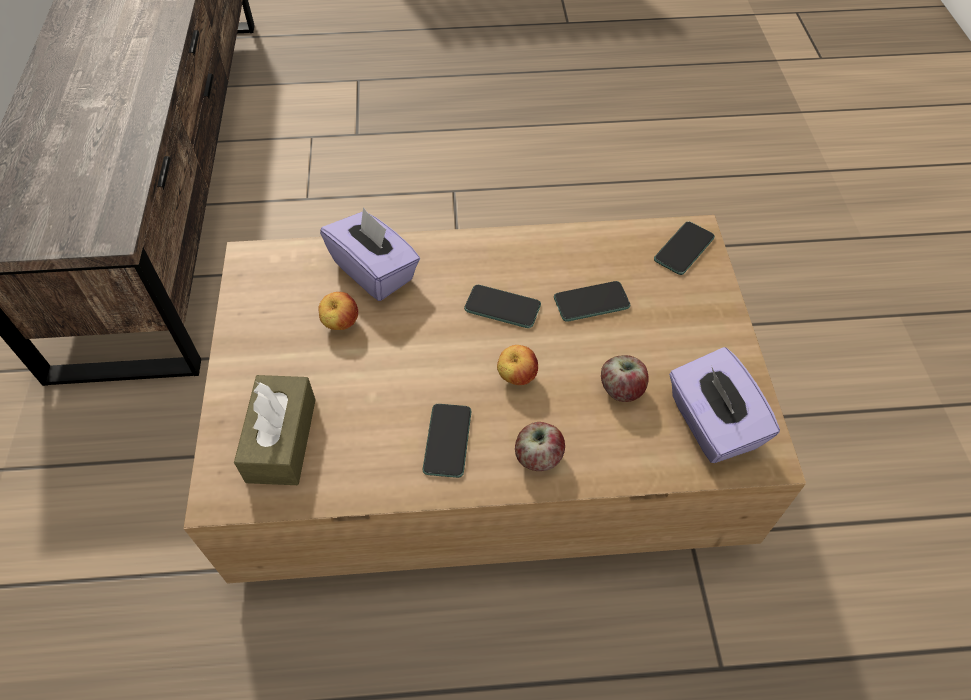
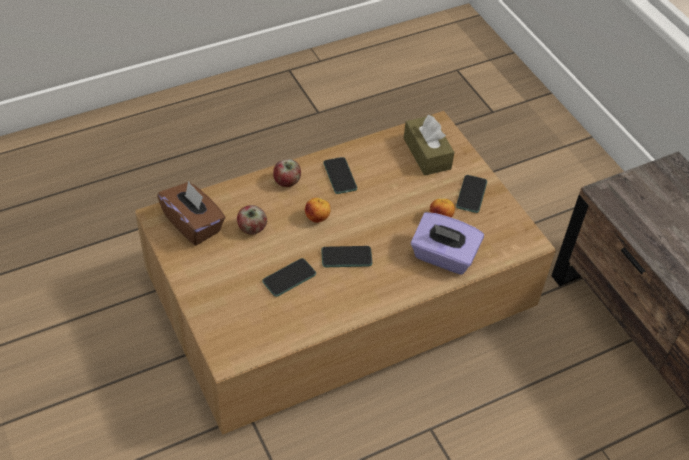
camera: 155 degrees right, 5 degrees down
(684, 249) = (234, 340): phone -> phone (471, 194)
(711, 424) = (193, 224): purple tissue box -> brown tissue box

